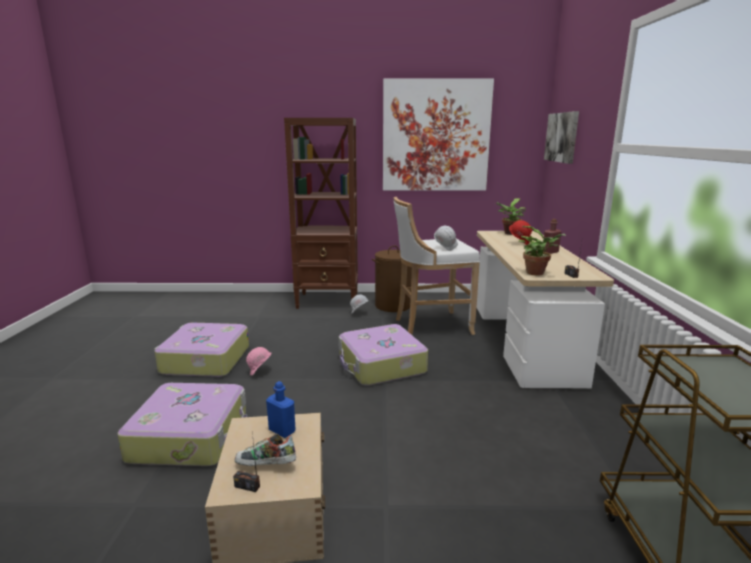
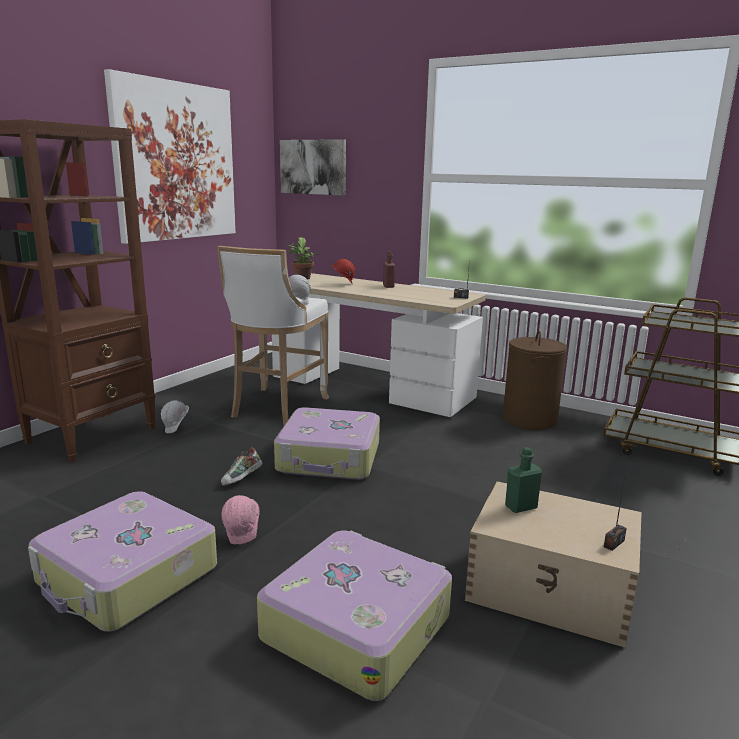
camera: 60 degrees left, 0 degrees up
(265, 466) = (583, 528): shoe -> shoe (242, 479)
(282, 431) = (521, 507): blue bottle -> green bottle
(393, 305) = (190, 407): brown laundry basket -> brown laundry basket (529, 419)
(537, 273) = (442, 301): potted plant -> none

